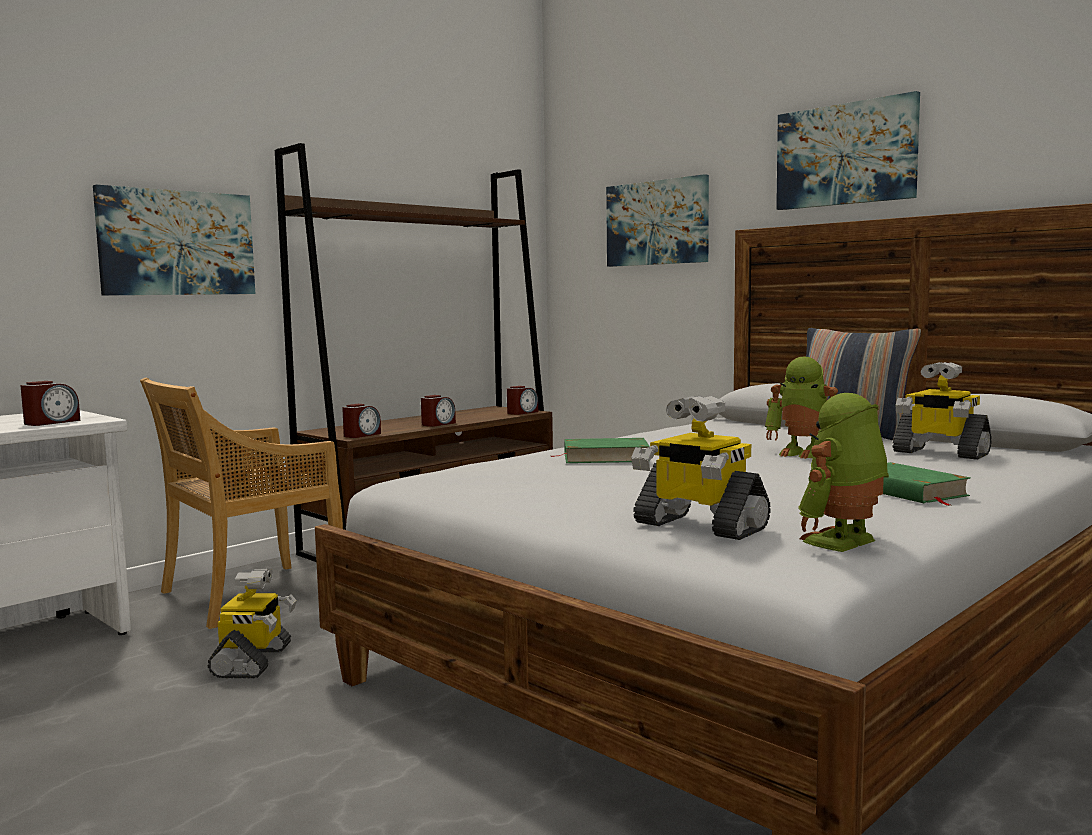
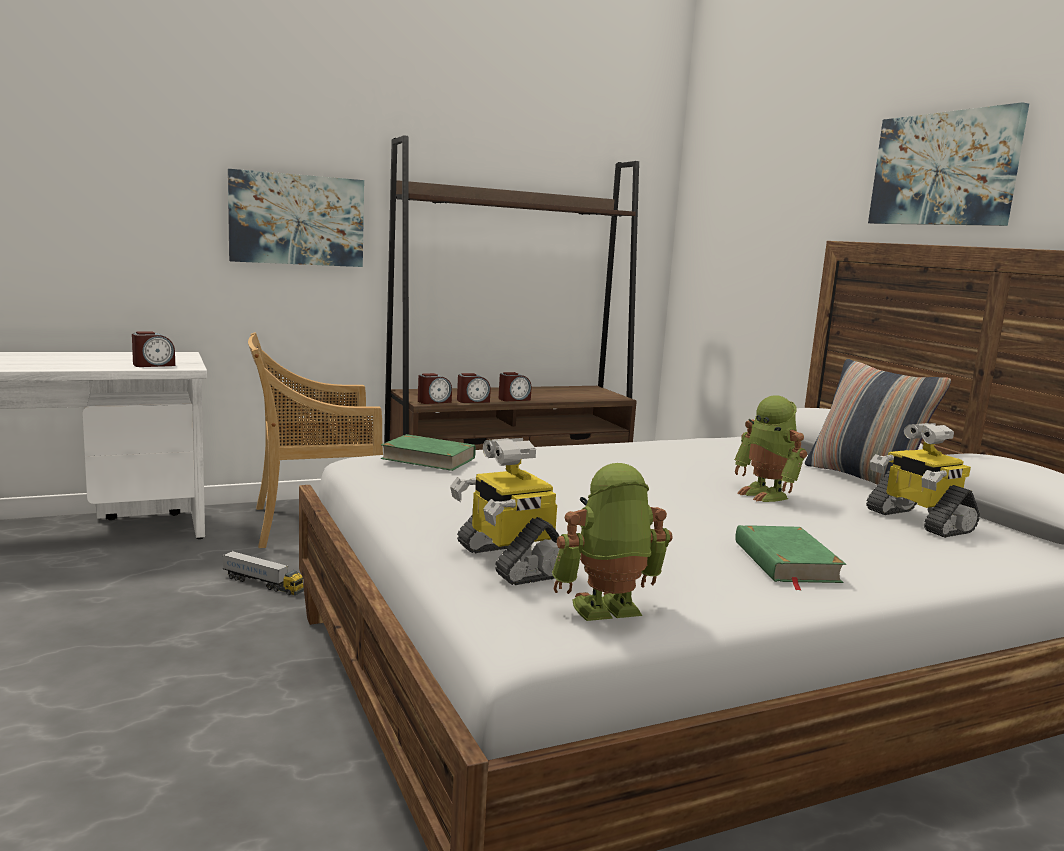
camera: 20 degrees right, 5 degrees up
(253, 661) = (263, 584): toy robot -> toy truck
(522, 412) = (606, 397): alarm clock -> alarm clock (472, 401)
(605, 457) = (561, 466): green book -> green book (428, 458)
(657, 223) = (765, 224): picture -> none

